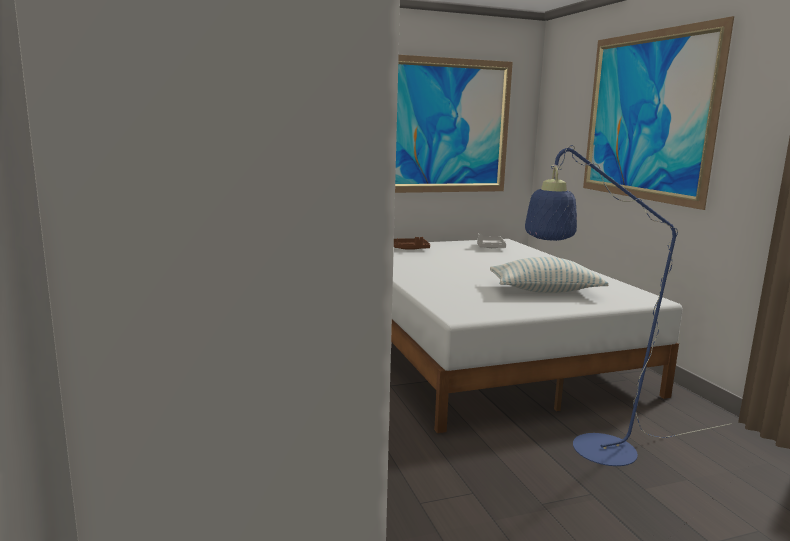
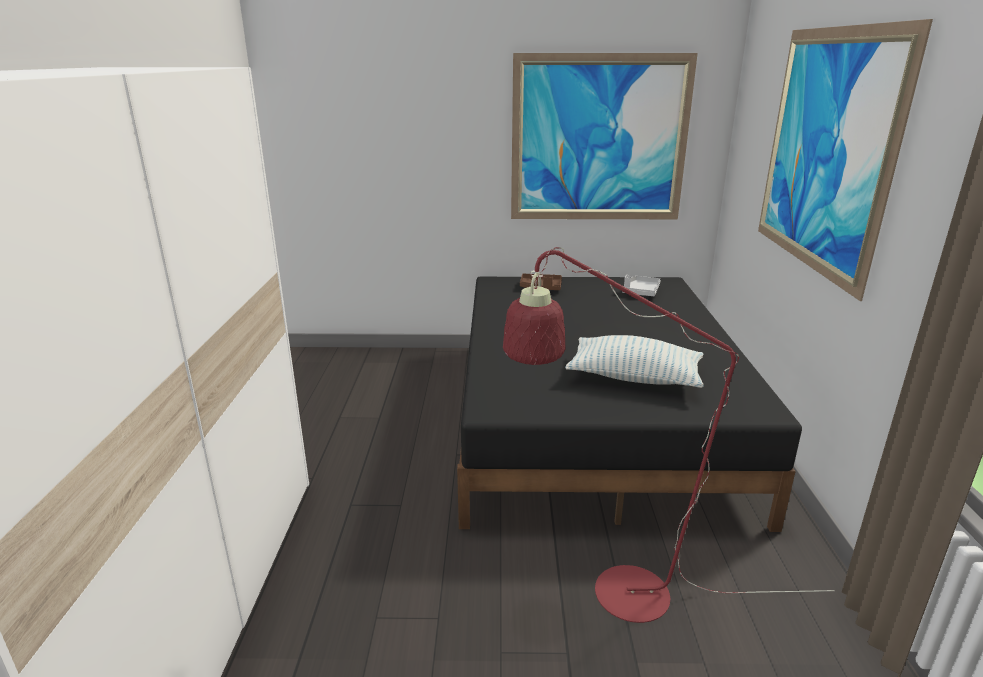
camera: 20 degrees right, 10 degrees up
(481, 349) = (592, 419): white bed -> black bed
(591, 452) = (612, 593): blue floor lamp -> red floor lamp

